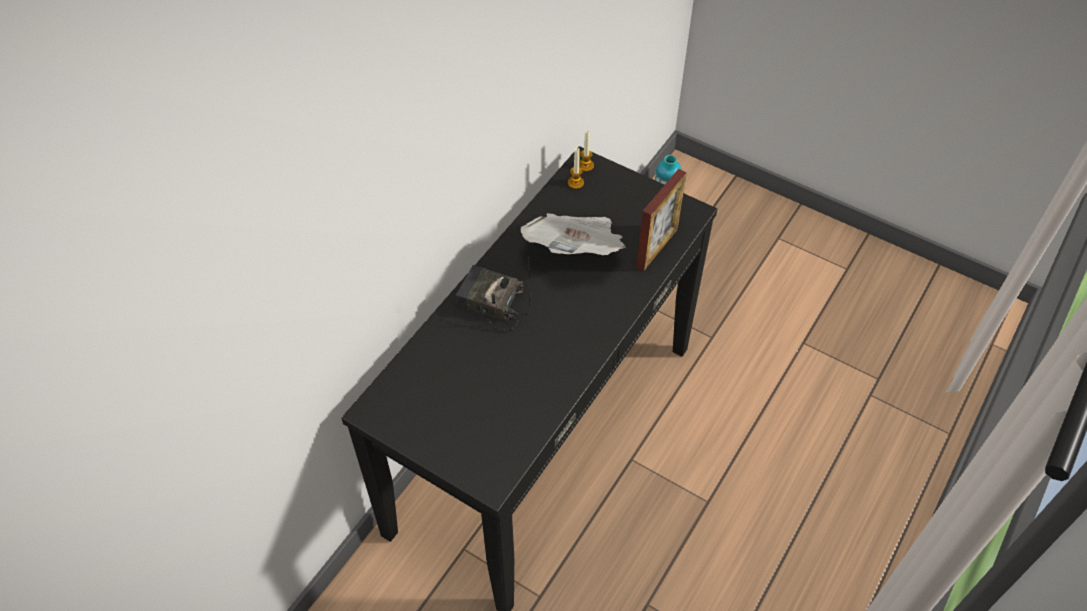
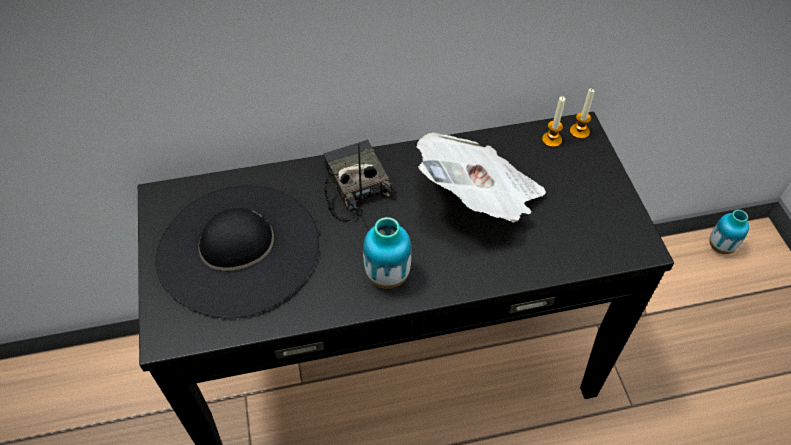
camera: 45 degrees right, 0 degrees up
(468, 398) = (238, 249): none -> black hat
(578, 339) = (387, 276): none -> vase
(657, 248) = (563, 253): picture frame -> none

